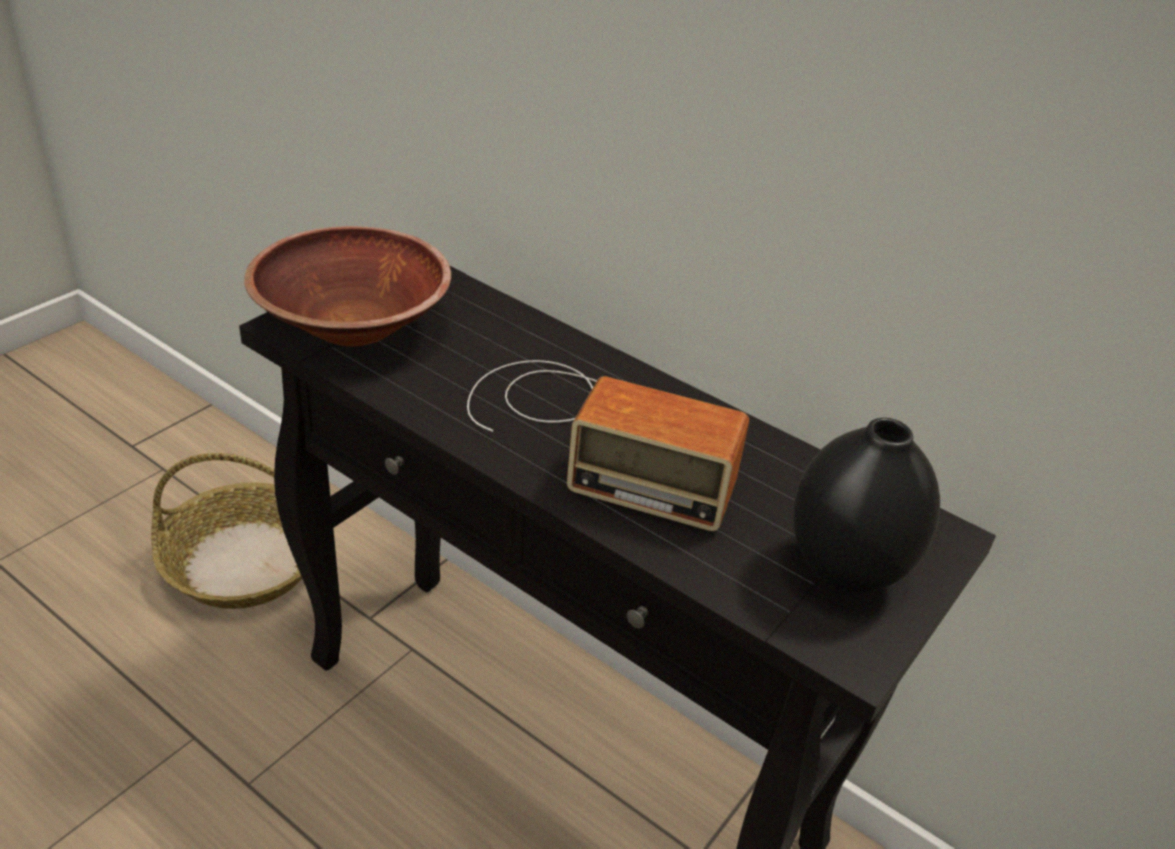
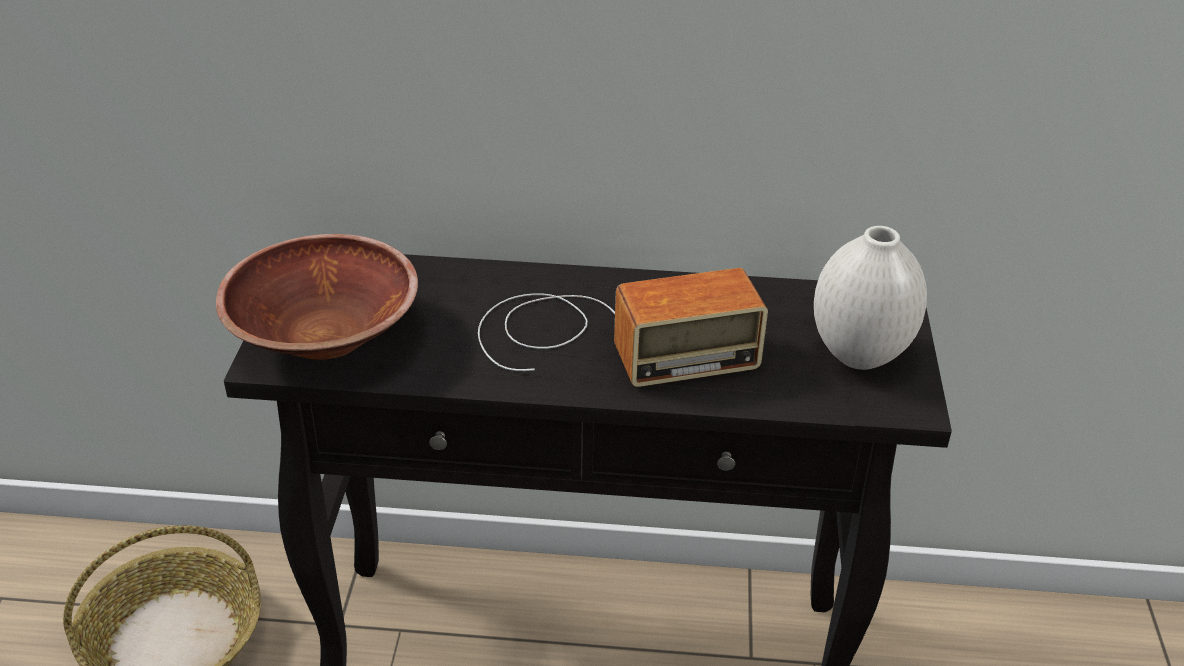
camera: 30 degrees left, 0 degrees up
(846, 572) = (860, 354): black vase -> white vase

